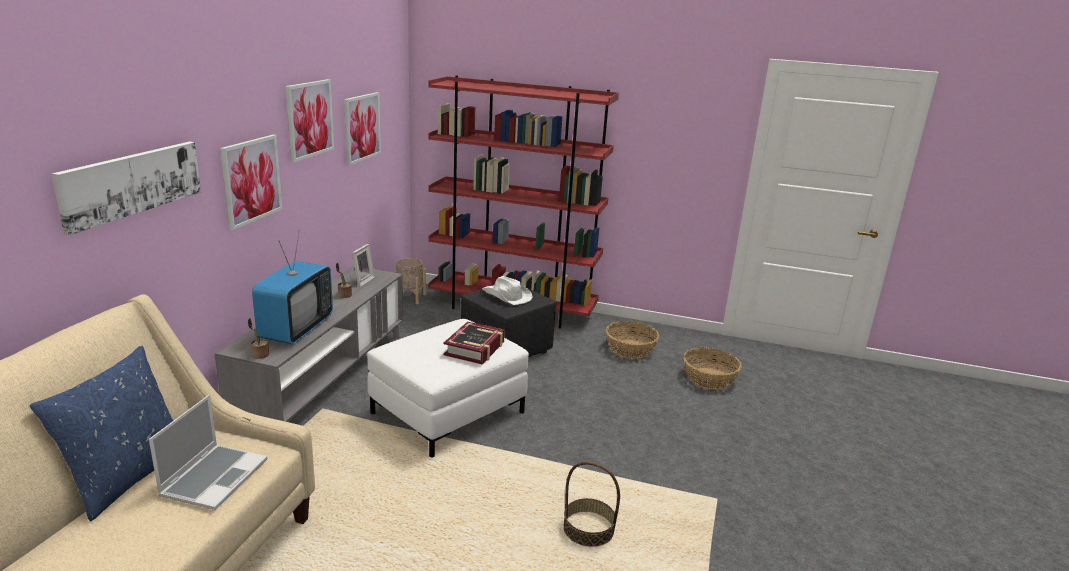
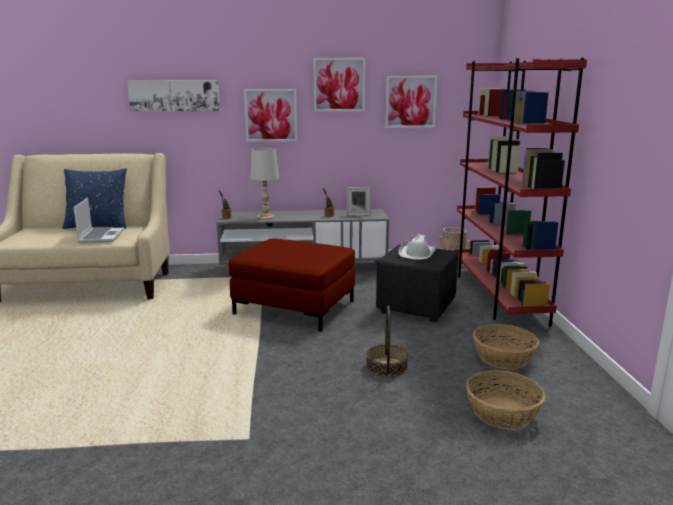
camera: 70 degrees right, 5 degrees down
(214, 477) = (101, 236): laptop -> laptop turned 90 degrees counterclockwise
(296, 329) = (266, 216): television -> white table lamp
(448, 412) = (295, 307): white ottoman -> red ottoman
(475, 349) = (298, 256): book -> none
(588, 529) = (175, 381): basket -> basket (386, 367)

